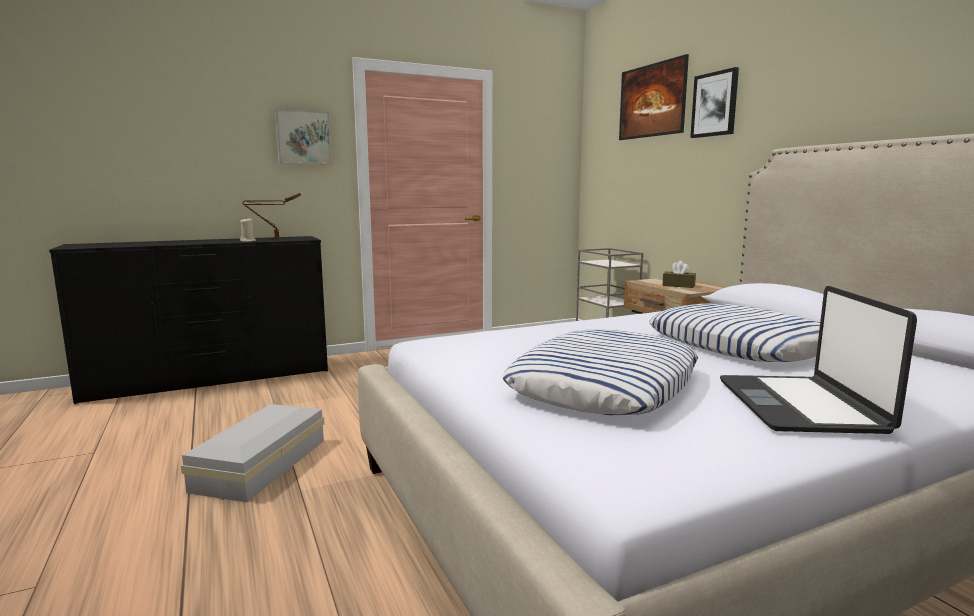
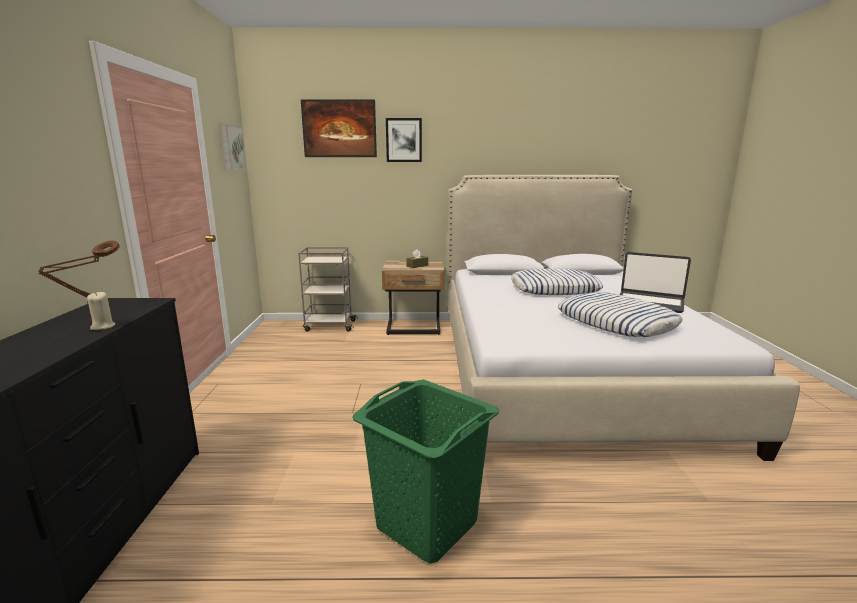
camera: 65 degrees left, 5 degrees up
(258, 465) = (426, 525): white storage box -> green laundry basket
(303, 137) = (62, 156): picture -> picture (231, 147)

